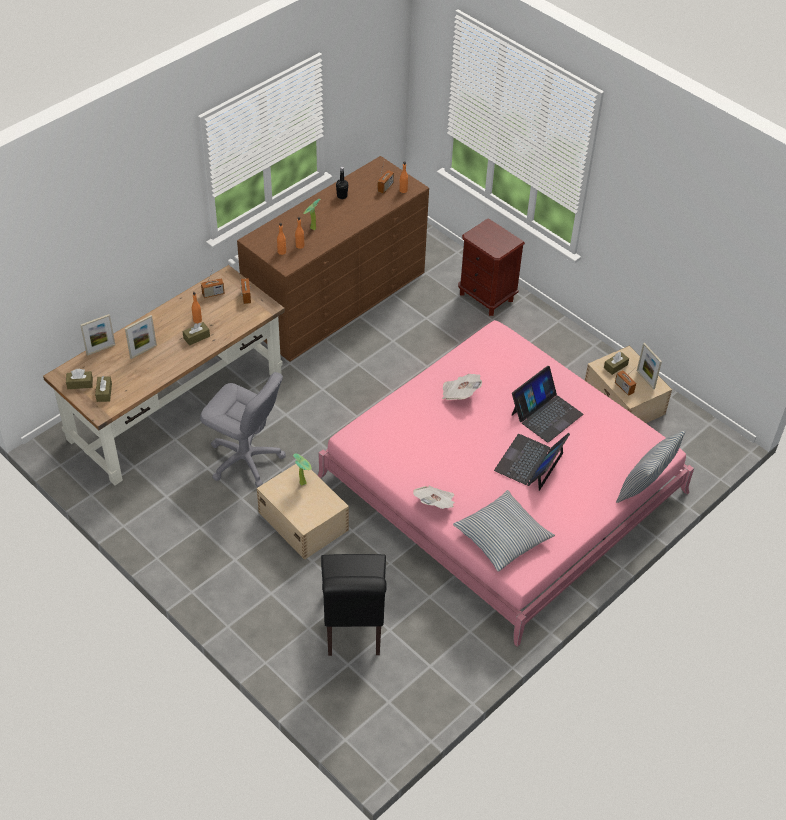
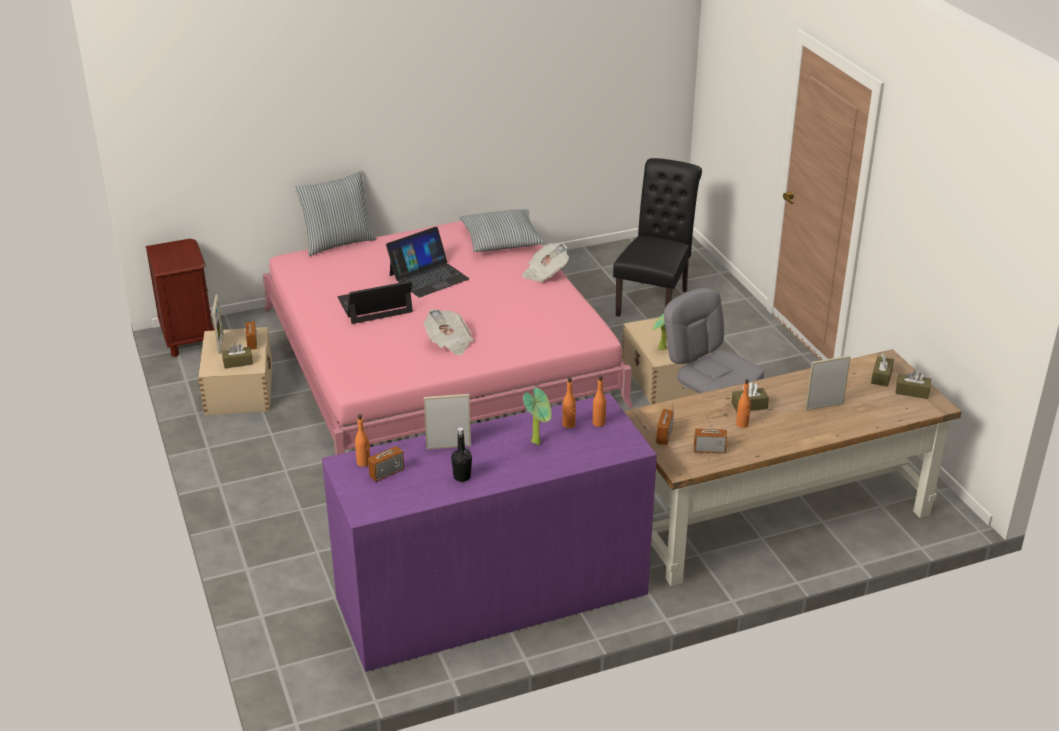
camera: 155 degrees left, 15 degrees down
(101, 349) = (881, 421): picture frame -> picture frame (448, 446)
(336, 298) = (491, 596): brown dresser -> purple dresser
(486, 297) = (280, 539): brown nightstand -> brown nightstand (188, 339)

